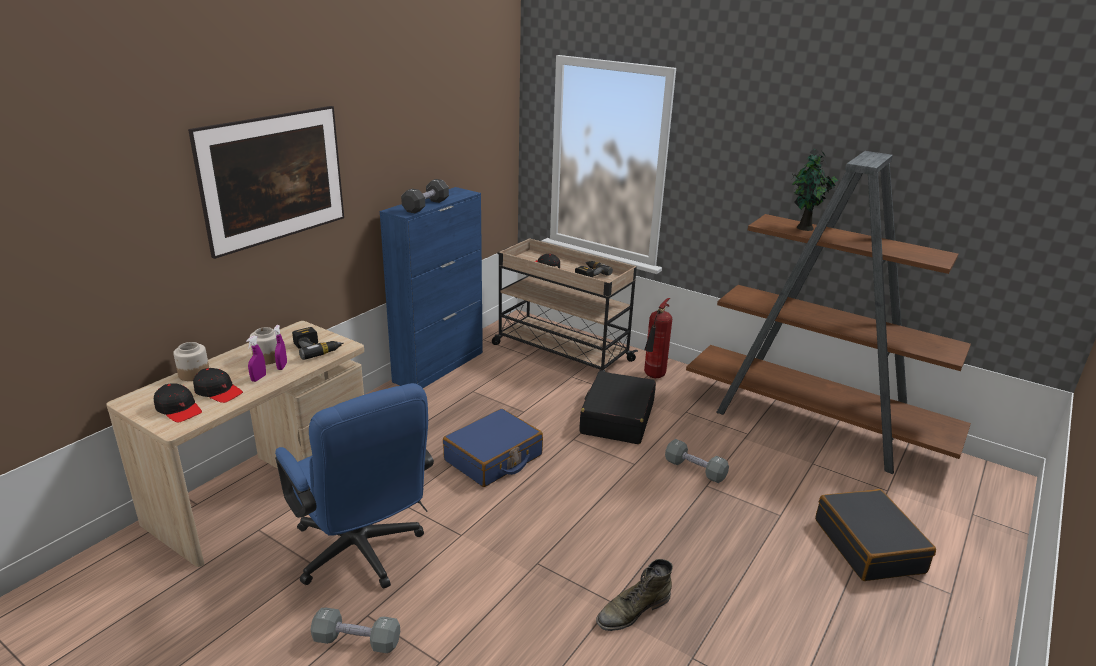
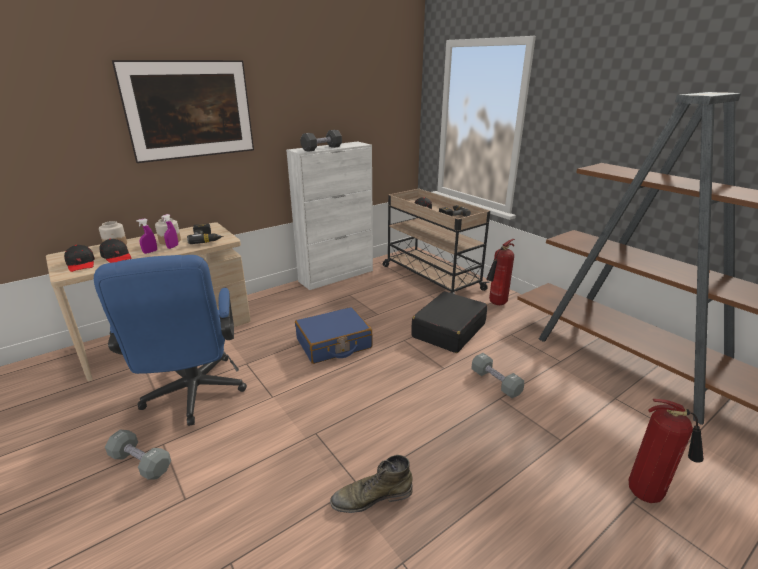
camera: 20 degrees right, 0 degrees up
(439, 366) = (337, 276): blue cabinet -> white cabinet
(805, 228) = (635, 173): potted plant -> none
(869, 546) = (648, 493): black suitcase -> fire extinguisher

